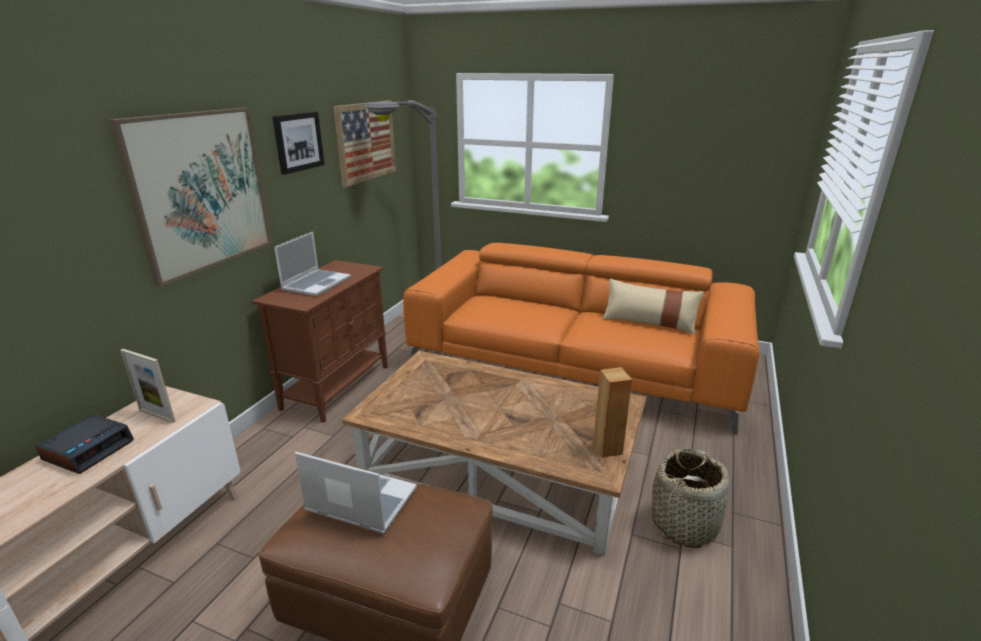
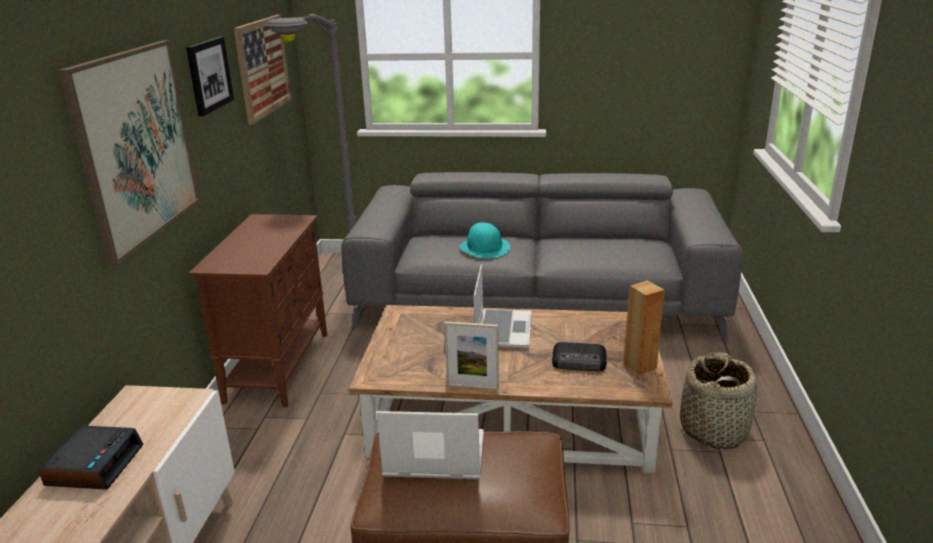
camera: 15 degrees left, 0 degrees up
(157, 415) = (148, 417): picture frame -> picture frame (472, 387)
(316, 284) = (253, 243): laptop -> laptop (502, 330)
(525, 313) = (485, 247): none -> turquoise hat
(552, 433) = (580, 362): none -> radio
(574, 363) = (536, 297): orange sofa -> grey sofa
(649, 322) = (618, 240): beige pillow -> none

